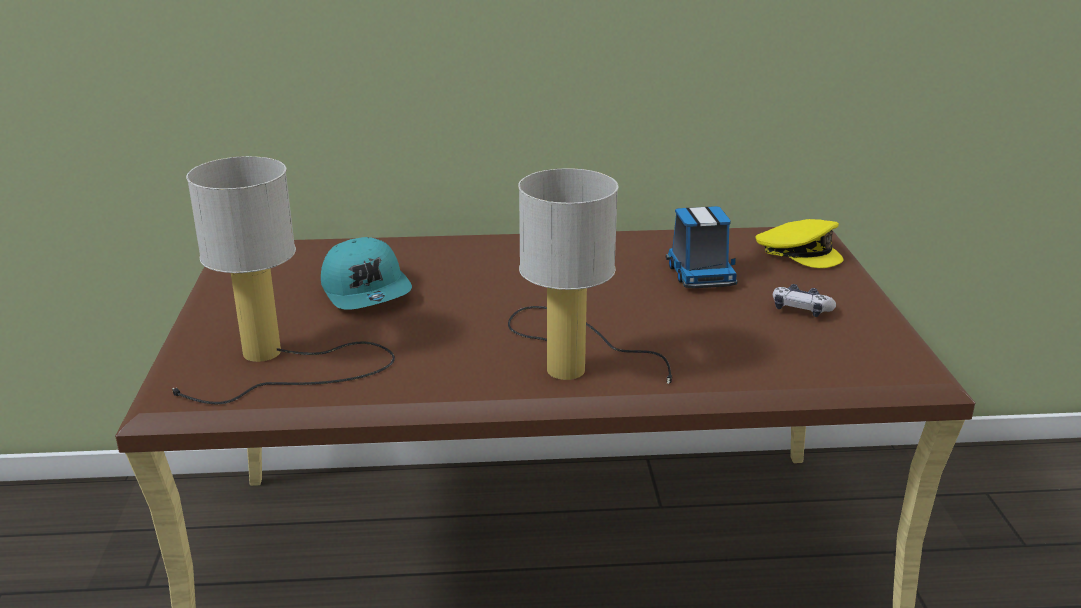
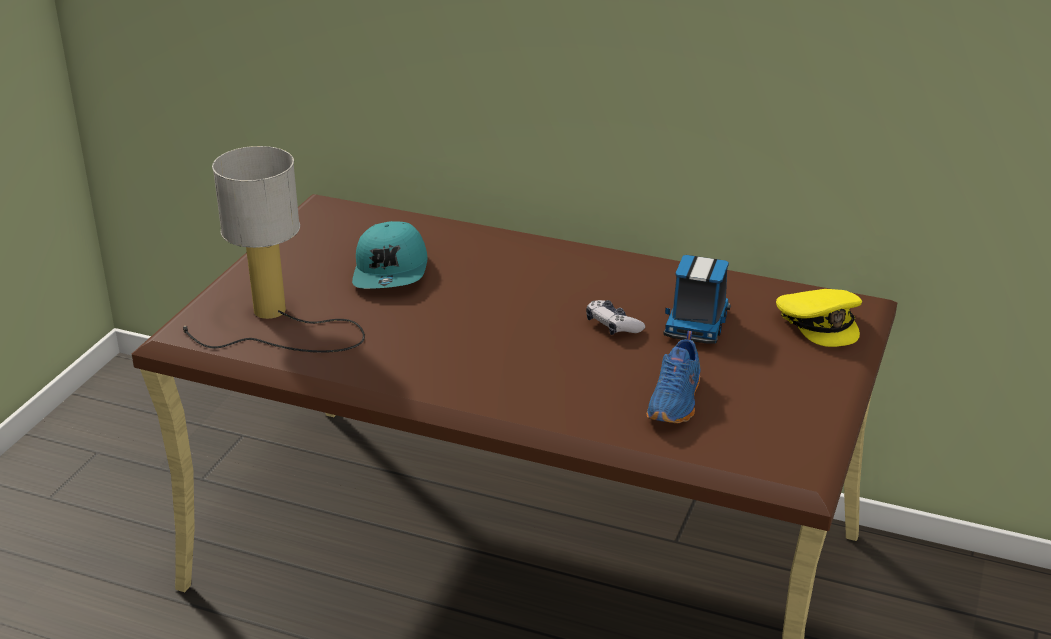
camera: 25 degrees right, 5 degrees up
(573, 357) = (506, 378): table lamp -> none
(751, 339) = (676, 401): none -> blue shoe
(801, 310) = (754, 384): game controller -> game controller (613, 325)

